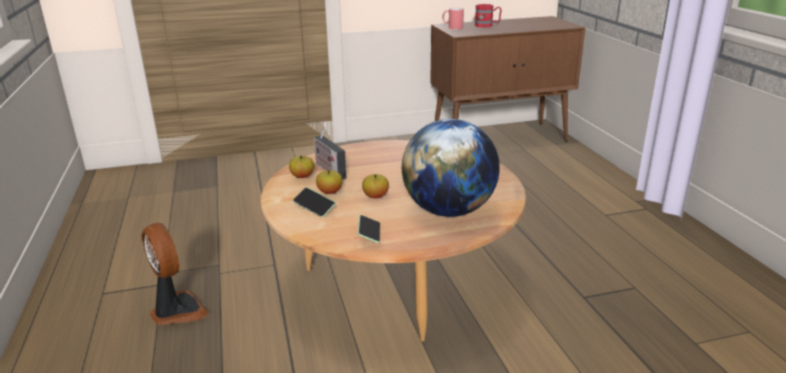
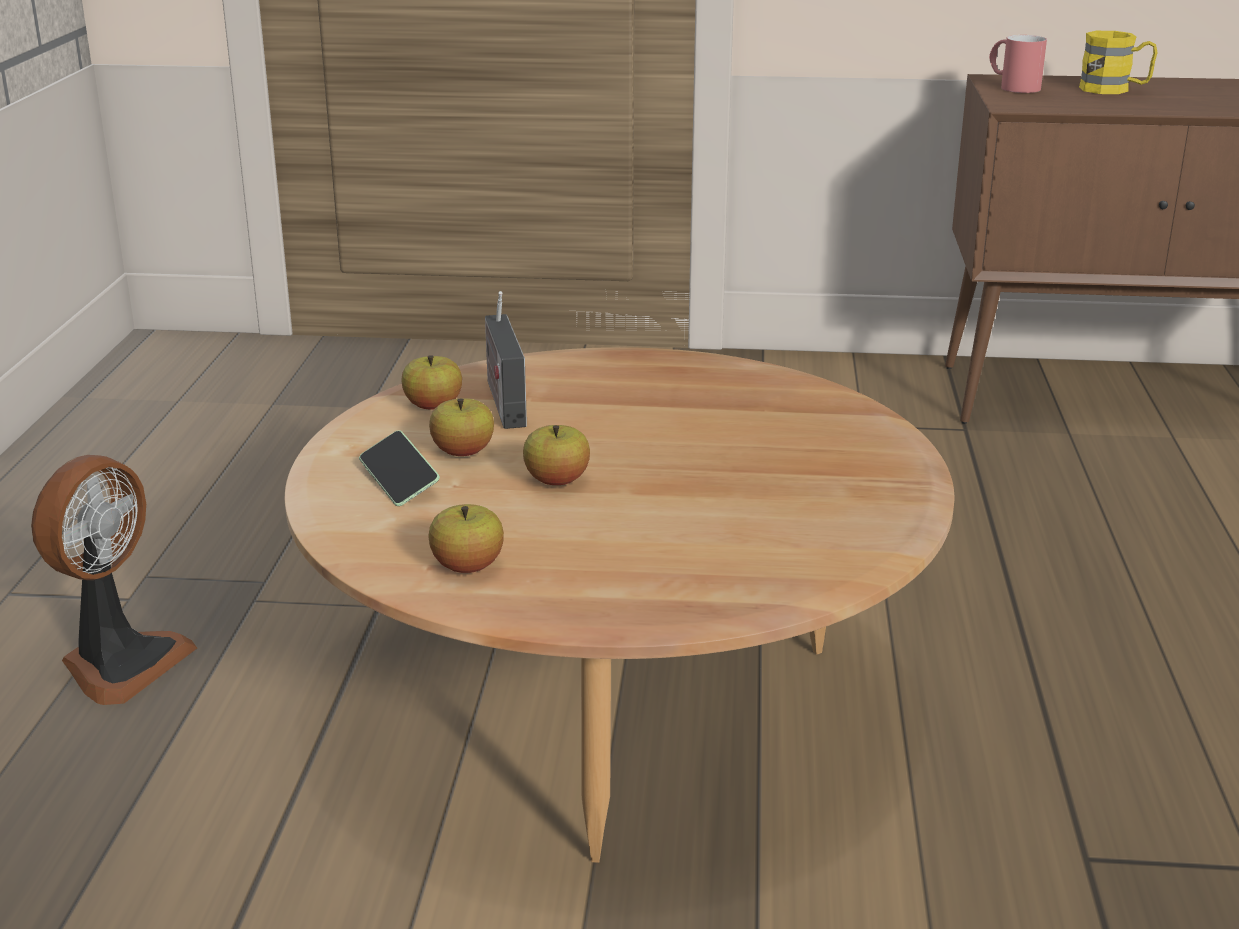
camera: 20 degrees right, 0 degrees up
(176, 311) = (120, 663): fan -> fan turned 45 degrees clockwise
(369, 234) = (467, 567): phone -> apple
(449, 211) = (701, 547): globe -> none
(487, 25) = (1114, 90): red mug -> yellow mug

